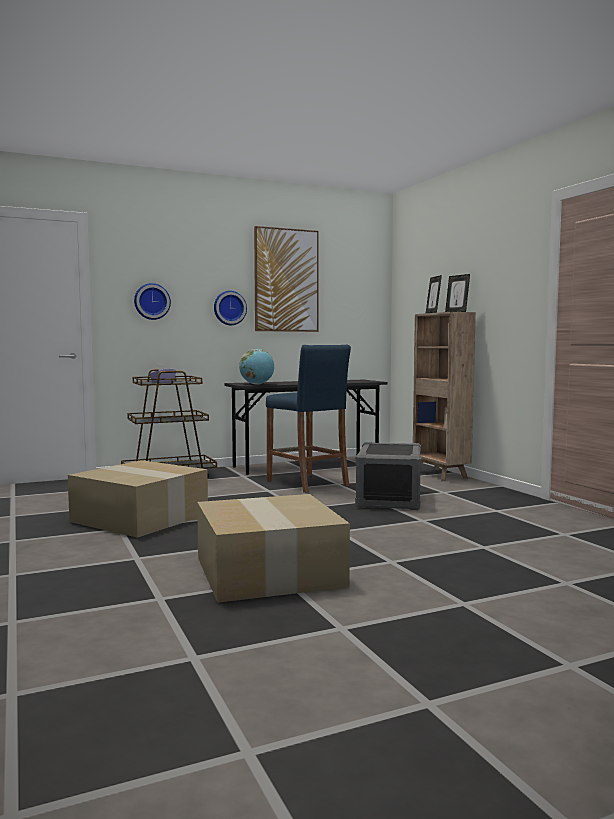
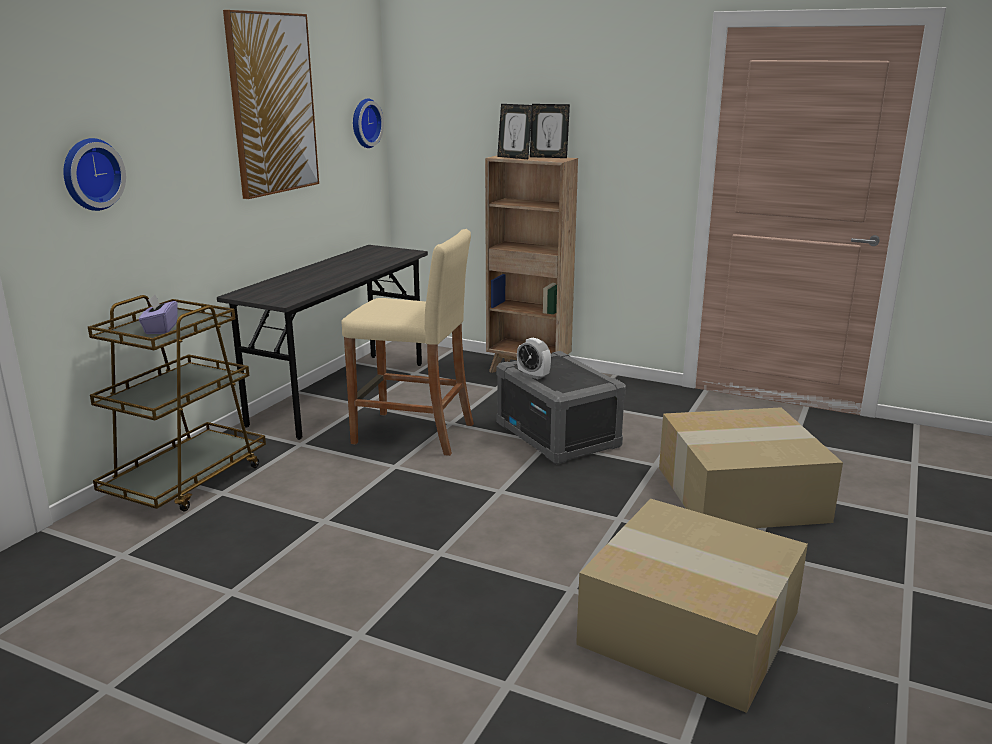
camera: 40 degrees left, 15 degrees up
(142, 518) = (341, 595): cardboard box -> cardboard box (742, 492)
(229, 308) = (205, 165): wall clock -> wall clock (364, 123)
(257, 384) = (290, 295): globe -> none
(307, 483) = (413, 434): blue stool -> beige stool
(370, 447) = (533, 375): none -> alarm clock

